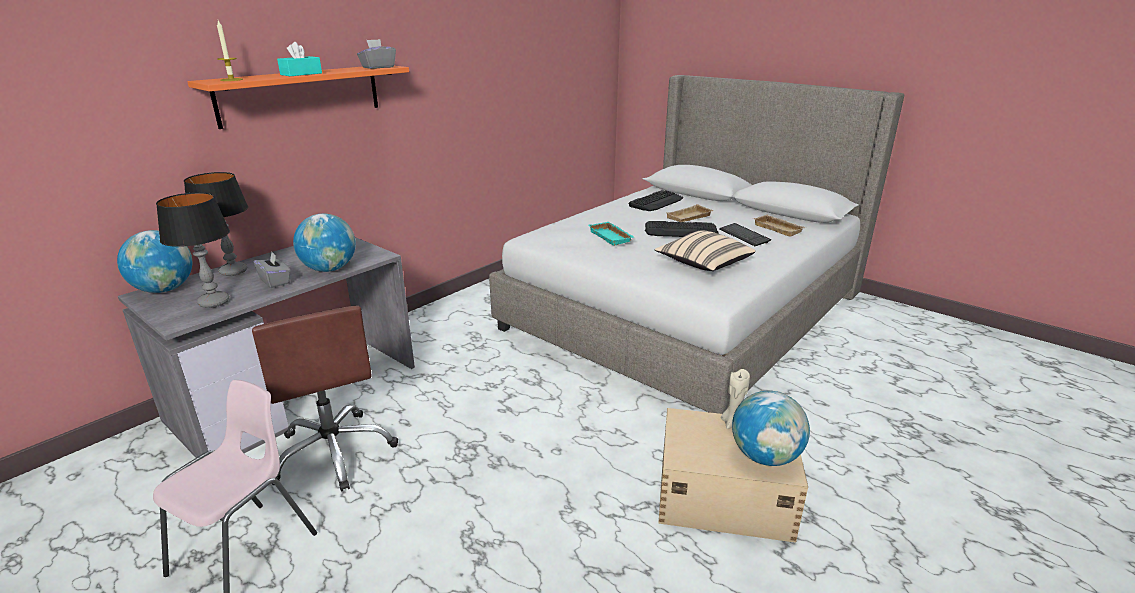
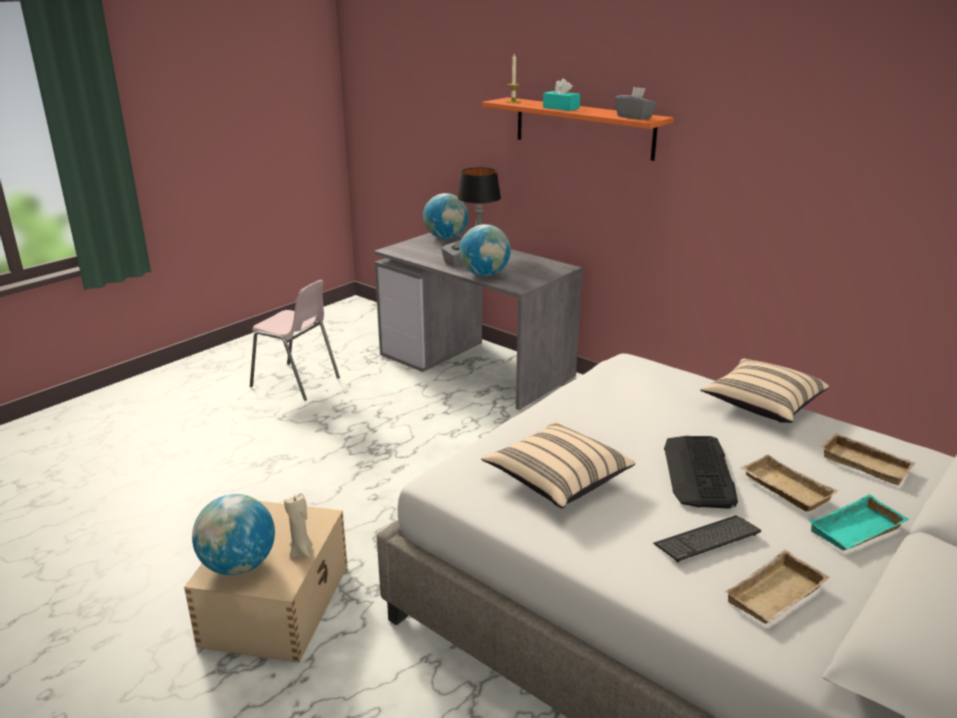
camera: 90 degrees right, 0 degrees up
(214, 302) = (421, 253): table lamp -> none
(334, 452) = (392, 393): brown office chair -> none
(596, 213) = (762, 405): none -> beige pillow
(612, 237) = (640, 410): turquoise tray -> turquoise tray (857, 532)
(656, 202) = (867, 463): keyboard -> beige tray

